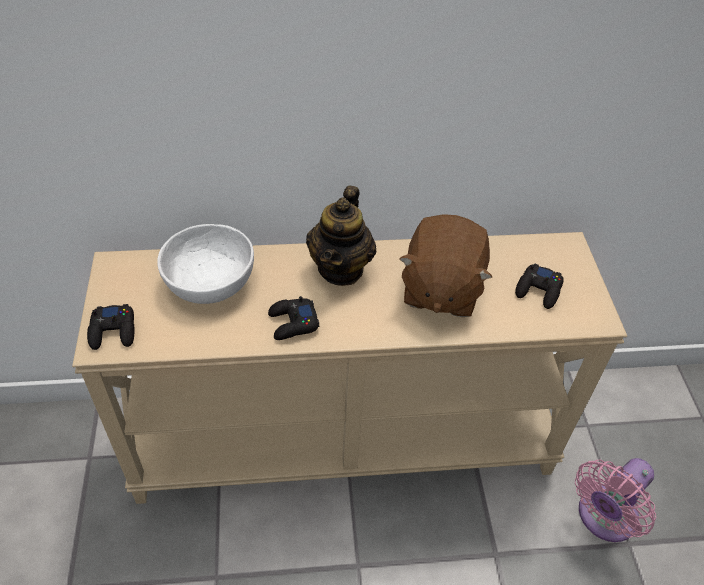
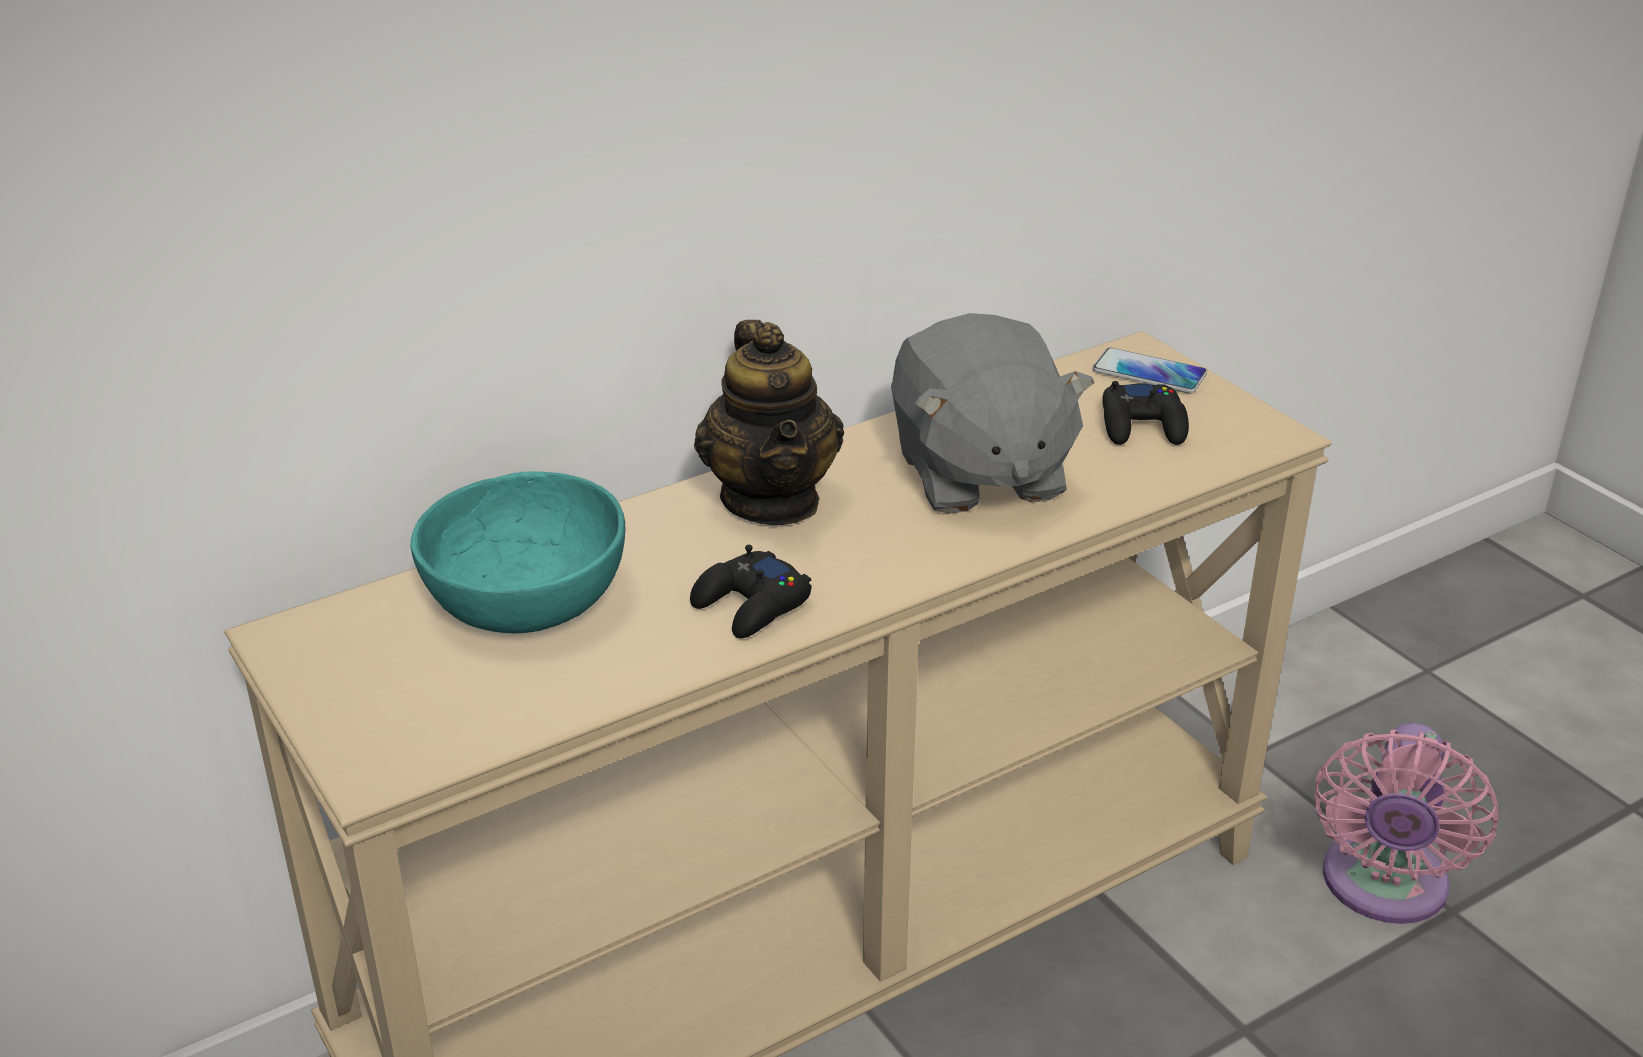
camera: 25 degrees left, 15 degrees down
(113, 331) = (388, 737): black game controller -> none
(209, 281) = (525, 597): white bowl -> turquoise bowl
(440, 289) = (978, 474): brown plush toy -> grey plush toy
(565, 259) = (1149, 373): none -> phone

